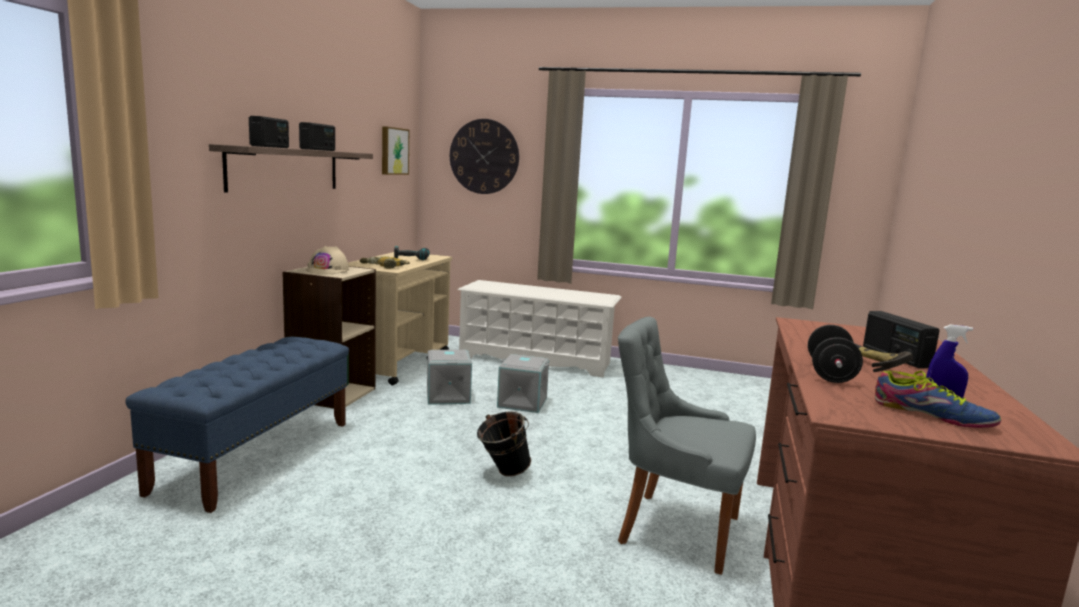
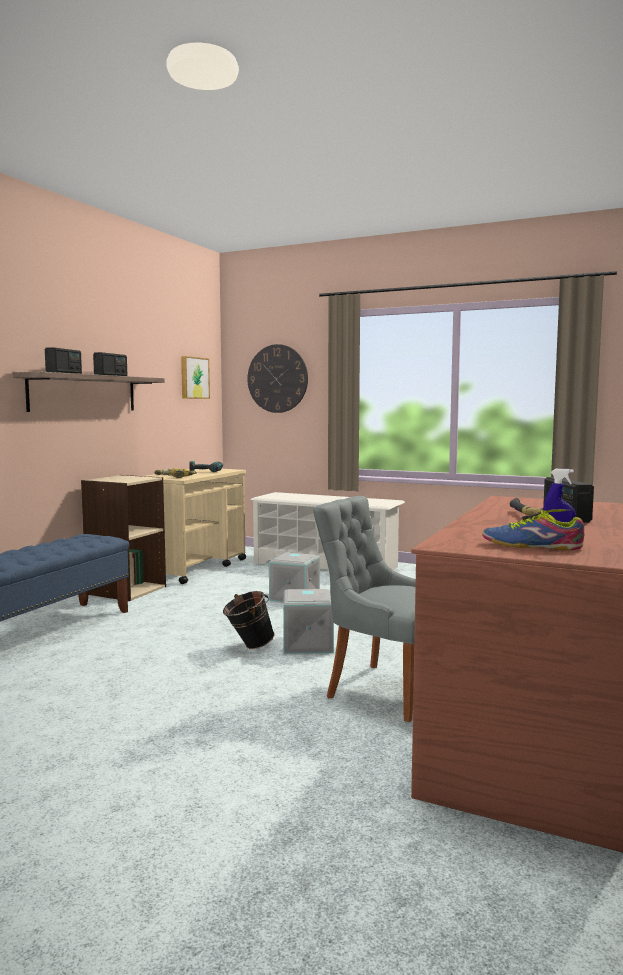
camera: 10 degrees right, 5 degrees down
(328, 270) = (120, 478): beige hard hat -> none
(447, 396) = (227, 592): grey storage box -> grey storage box (306, 644)
(830, 373) = (479, 525): black dumbbell -> none
(932, 415) = (532, 546): shoe -> shoe turned 150 degrees clockwise

